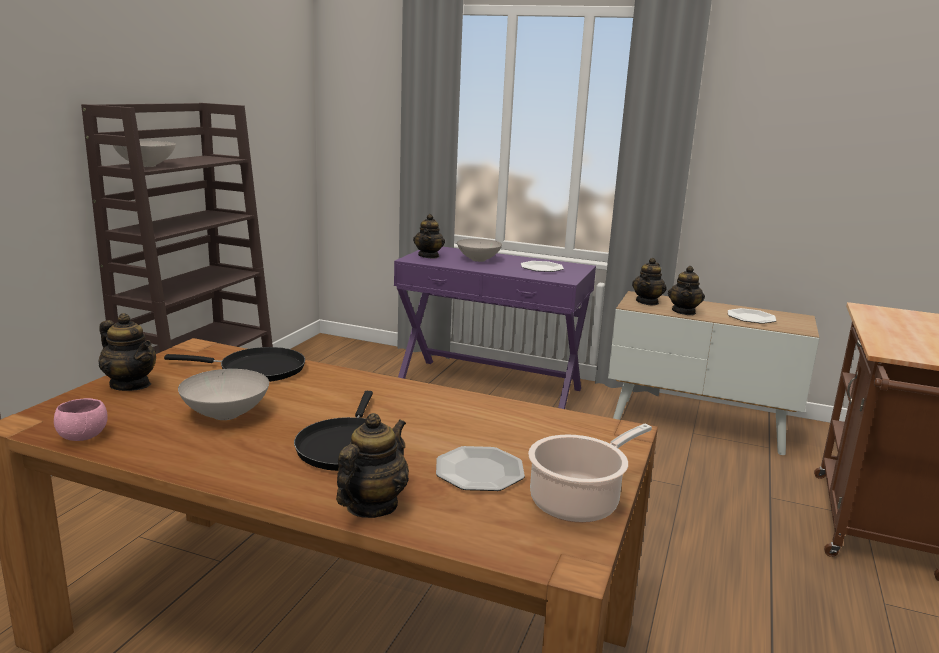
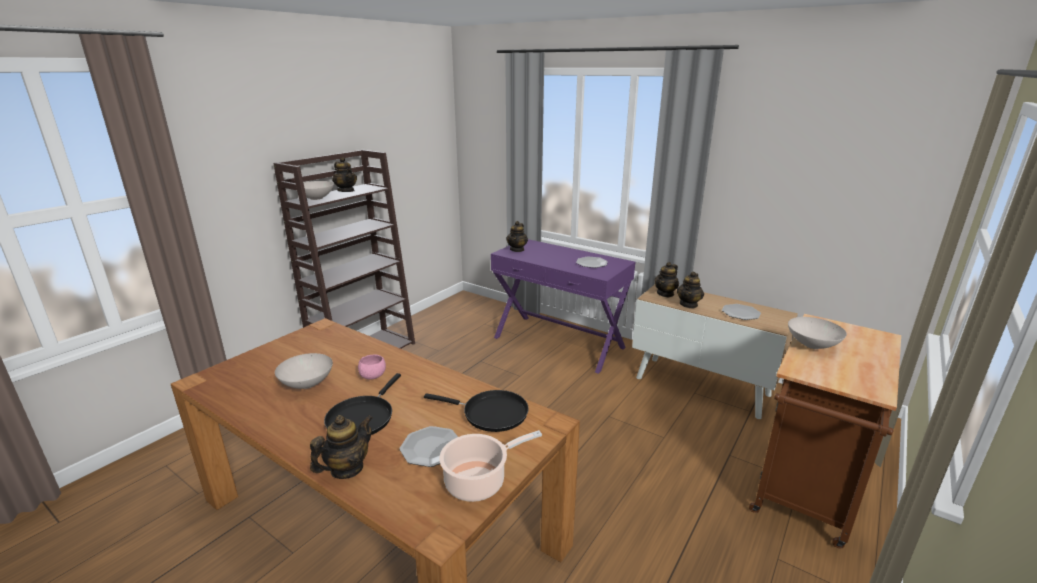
camera: 15 degrees right, 5 degrees up
(83, 436) = (220, 394): pink bowl -> pink bowl (373, 376)
(130, 385) = (268, 355): teapot -> teapot (346, 190)
(256, 369) = (346, 347): black frying pan -> black frying pan (490, 413)
(479, 260) = (550, 254): white bowl -> white bowl (813, 345)

